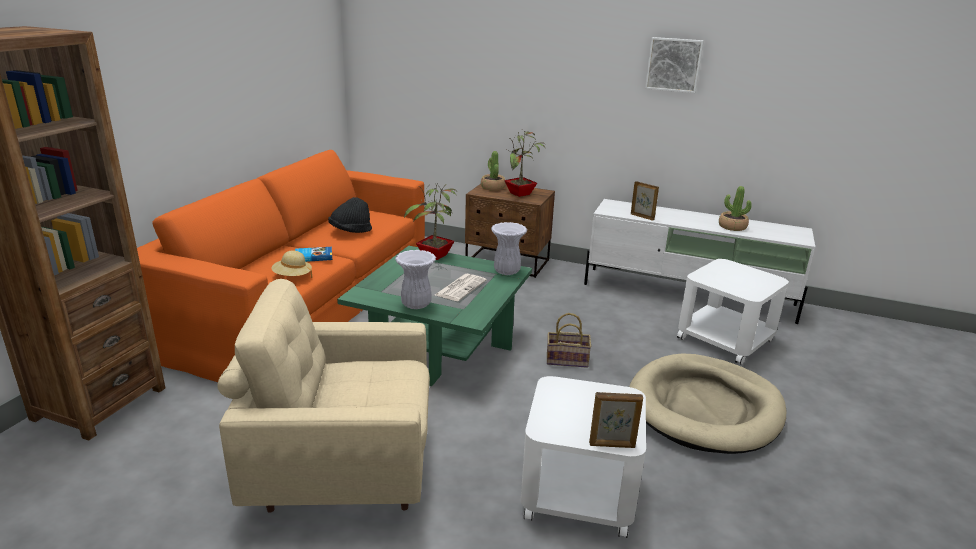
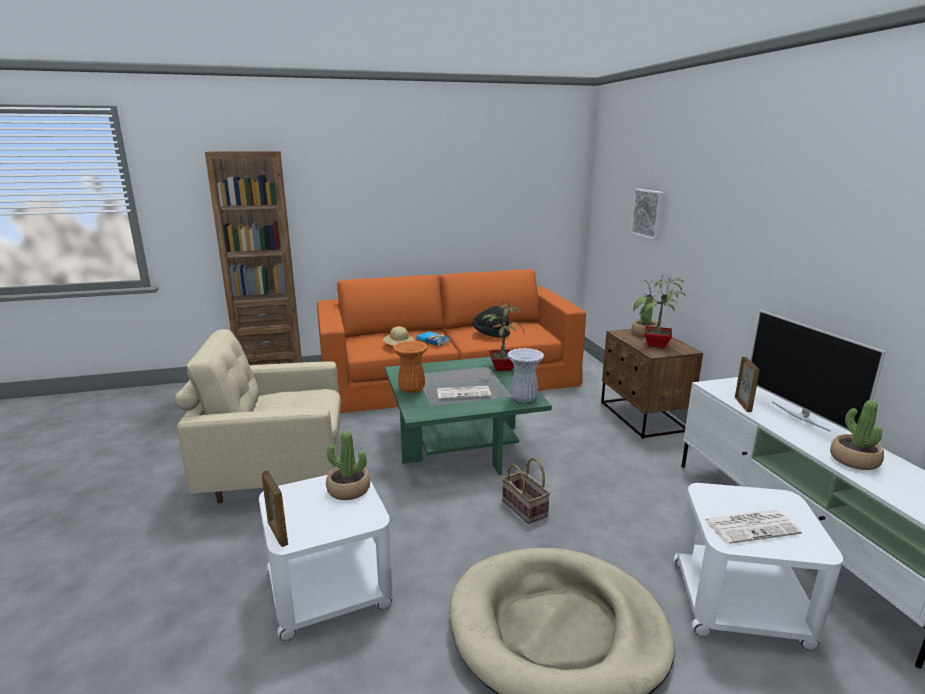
camera: 55 degrees right, 5 degrees down
(341, 466) = (275, 472): beige armchair -> beige armchair turned 60 degrees counterclockwise
(416, 305) = (411, 389): white vase -> orange vase
(573, 392) = (348, 490): none -> potted plant
(672, 212) = (800, 416): none -> television
(674, 64) = (840, 211): picture -> picture (649, 213)
(743, 283) = (751, 526): none -> newspaper

